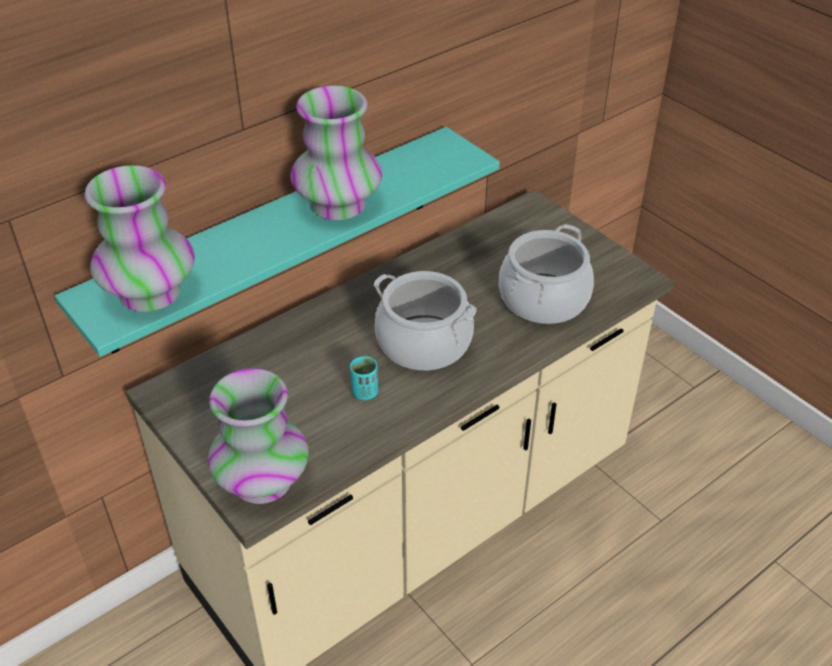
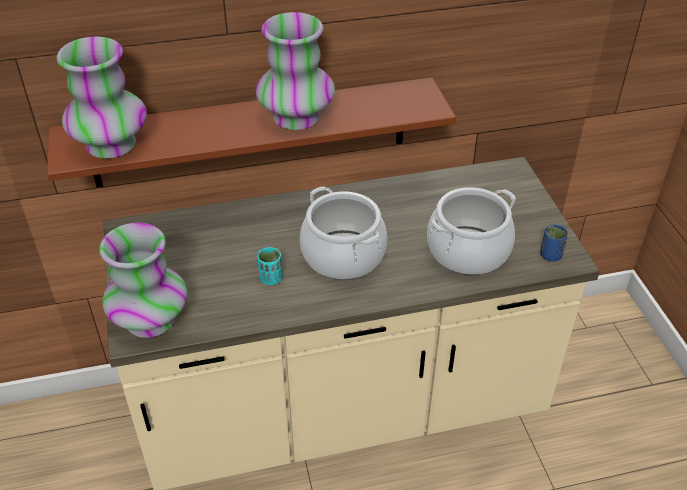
camera: 25 degrees right, 0 degrees up
(274, 238) = (251, 133): turquoise shelf -> brown shelf
(622, 279) = (550, 255): none -> blue cup

